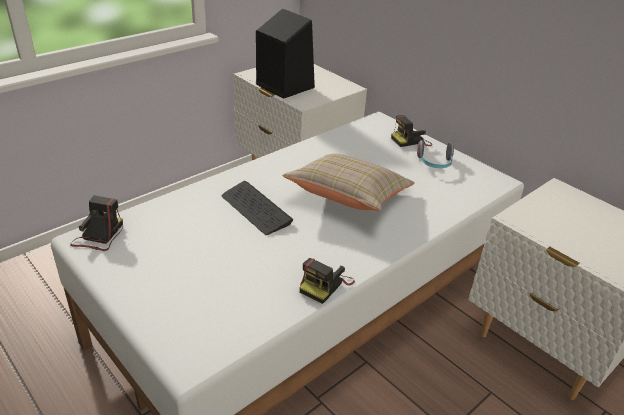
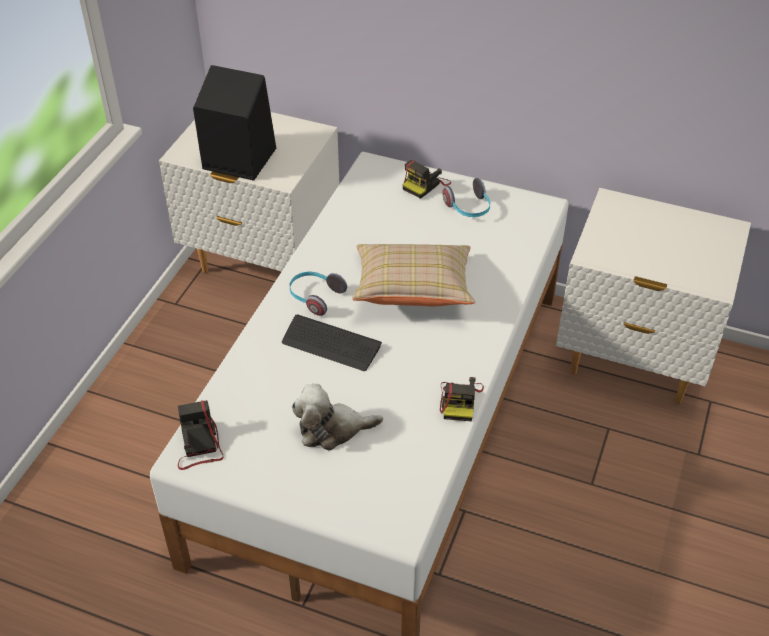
camera: 25 degrees left, 10 degrees up
(204, 264) = (332, 429): none -> plush toy
(271, 177) = (315, 297): none -> headphones

